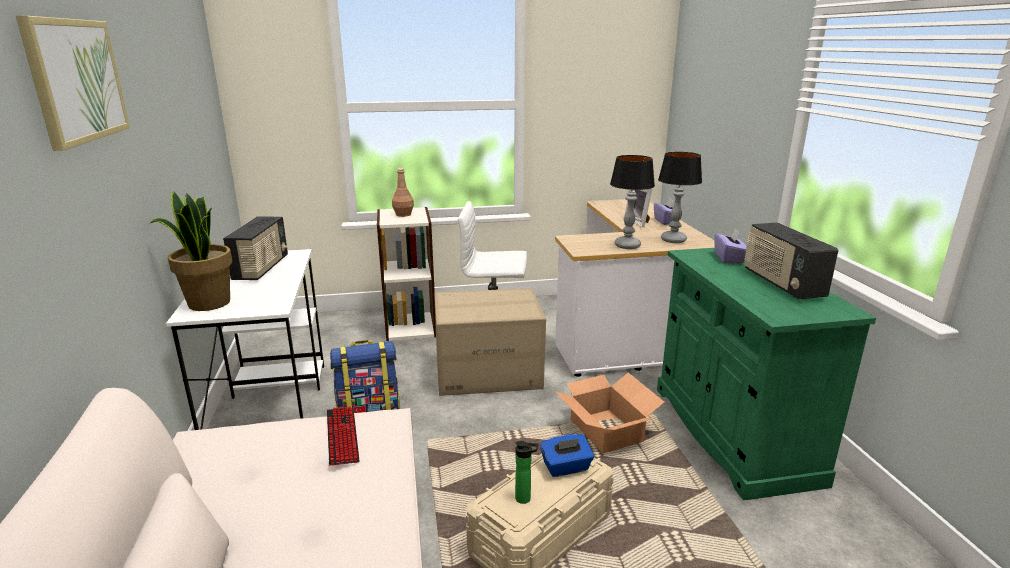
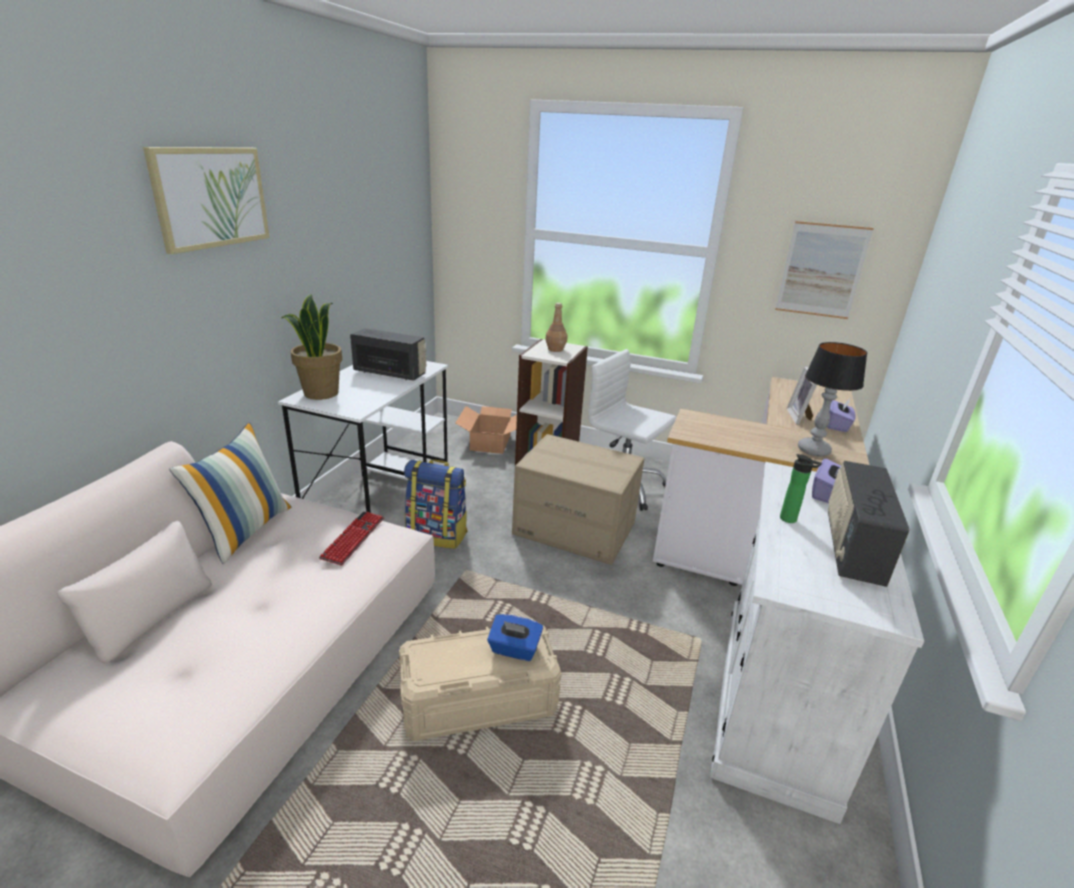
camera: 30 degrees right, 5 degrees up
(206, 475) = (245, 530): none -> pillow
(262, 268) = (390, 373): radio -> radio turned 105 degrees counterclockwise
(525, 499) = (451, 660): bottle -> bottle (790, 520)
(606, 107) = (821, 270): none -> picture
(606, 430) = (634, 633): cardboard box -> cardboard box (491, 442)
(627, 245) = (746, 441): table lamp -> none
(732, 433) = (775, 700): green cabinet -> white cabinet

